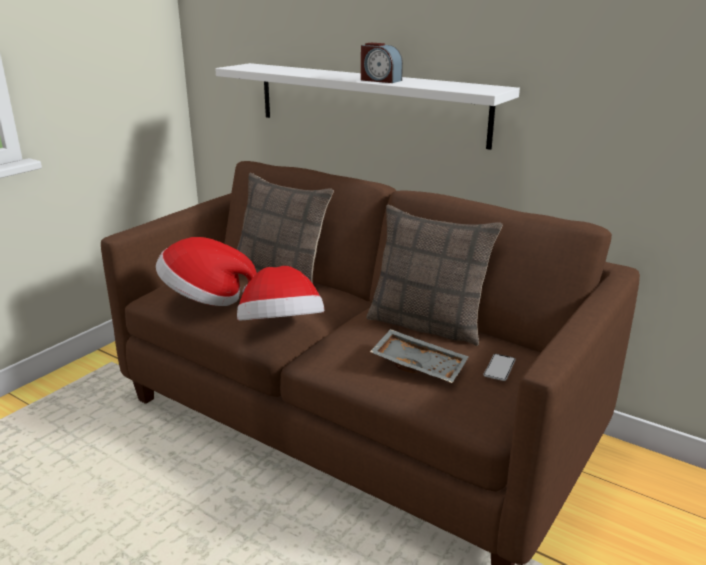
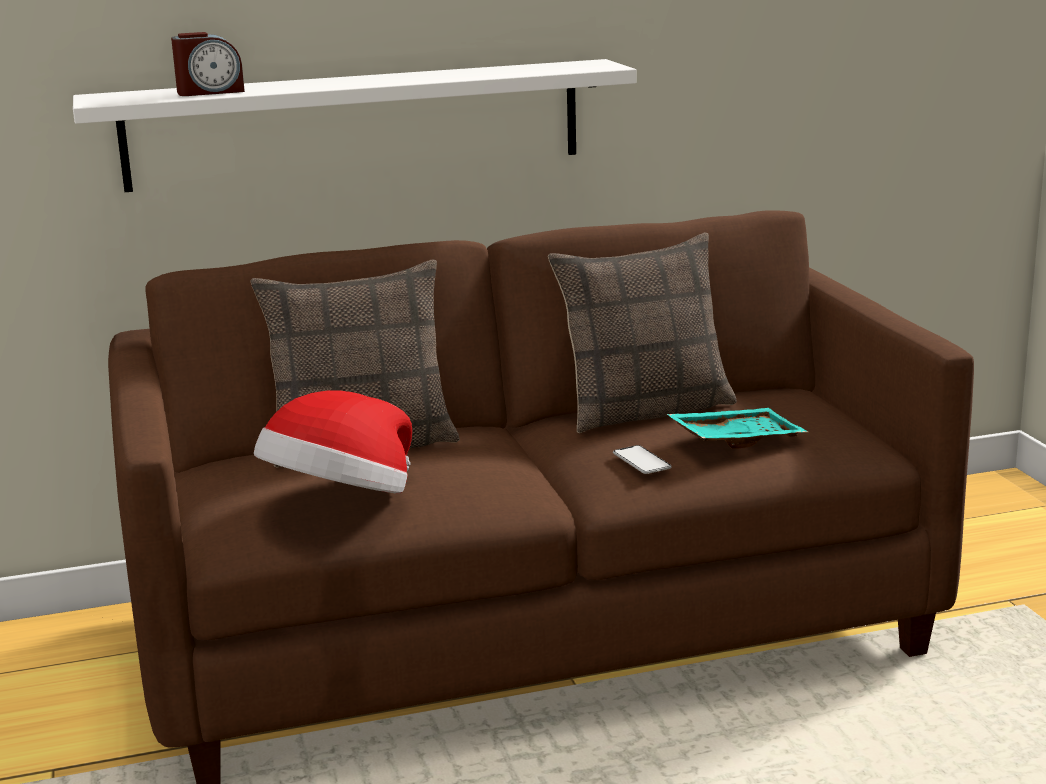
camera: 50 degrees left, 5 degrees down
(281, 331) = (532, 482): hat -> none
(380, 80) = (427, 78): alarm clock -> alarm clock (210, 92)
(419, 365) = (735, 439): grey tray -> turquoise tray
(499, 368) = (797, 409): phone -> phone (641, 461)

